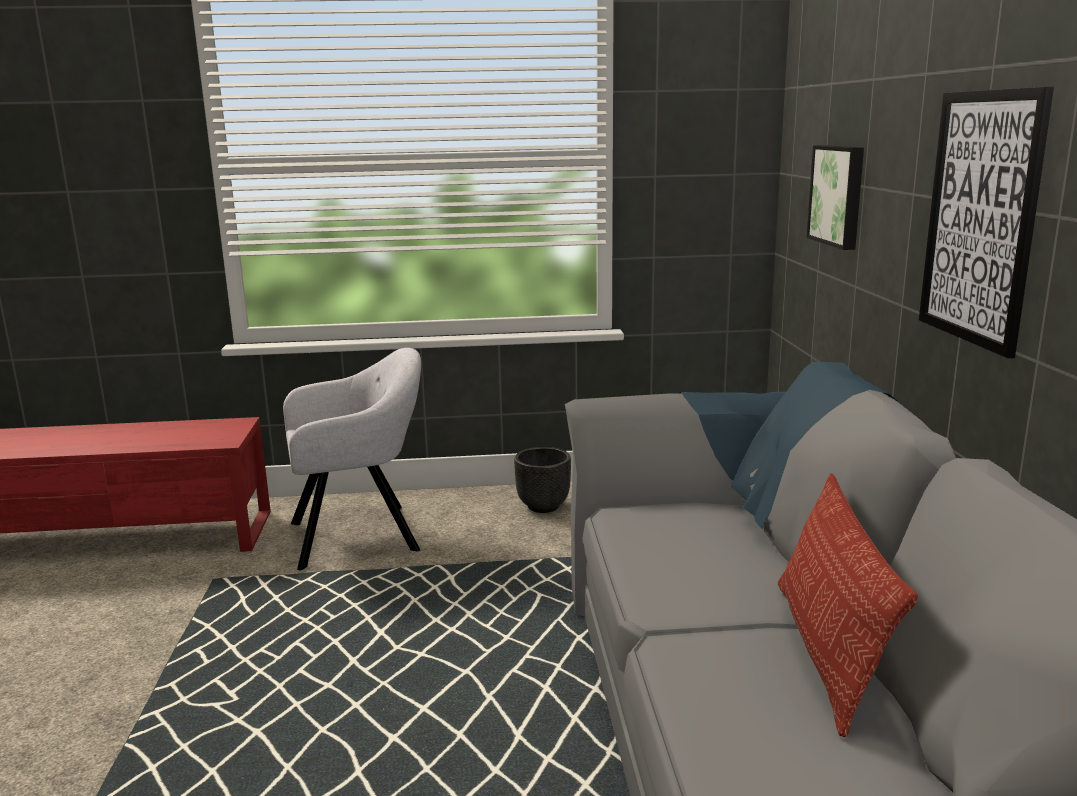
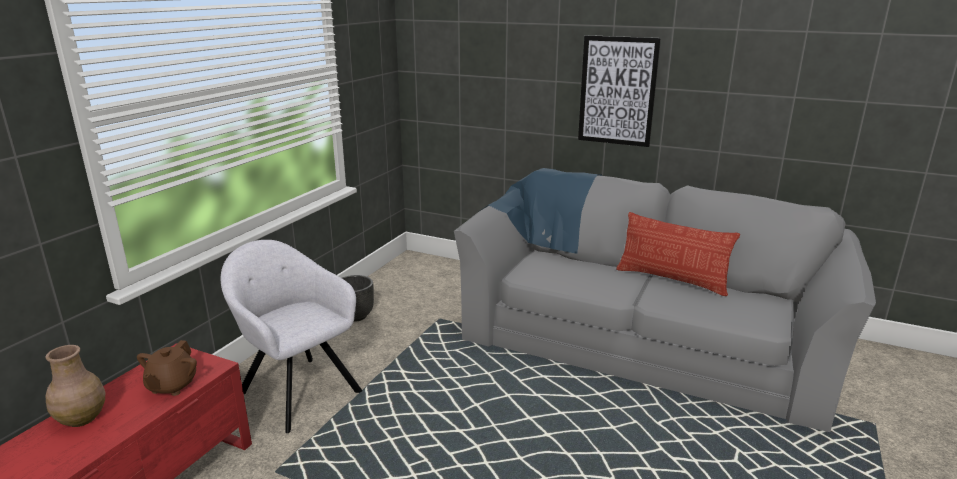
camera: 60 degrees left, 5 degrees up
(117, 432) = (82, 418): none -> brown vase
(181, 440) = (172, 386): none -> brown teapot
(360, 535) = (297, 389): grey armchair -> grey armchair turned 60 degrees counterclockwise
(839, 195) = (483, 83): picture -> none

